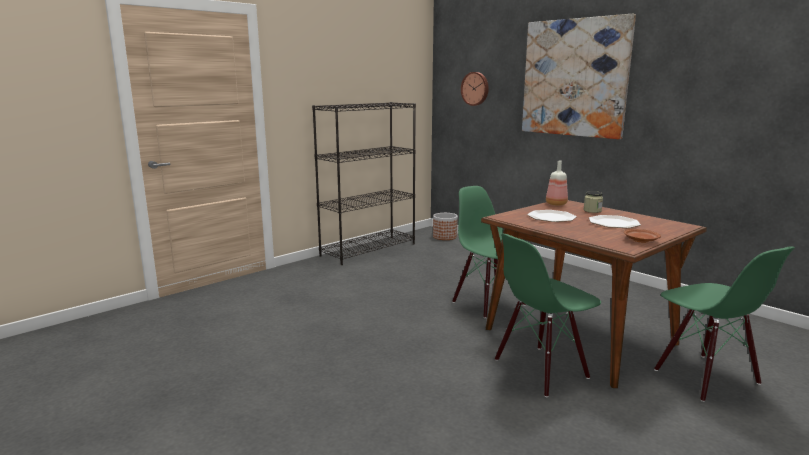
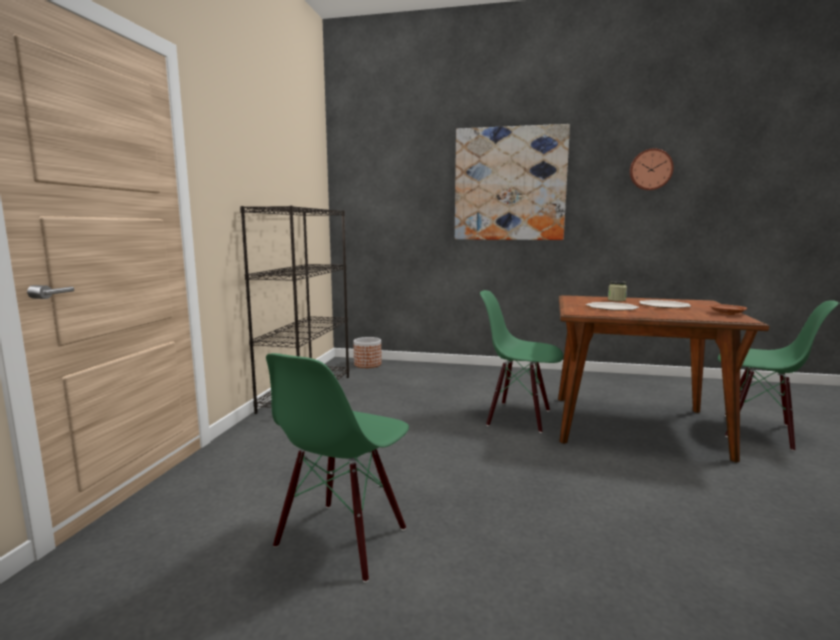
camera: 35 degrees left, 5 degrees down
(475, 88) = (390, 198): wall clock -> wall clock (650, 170)
(541, 370) = (669, 466): green chair -> green chair (342, 539)
(556, 204) = (576, 299): bottle -> none

